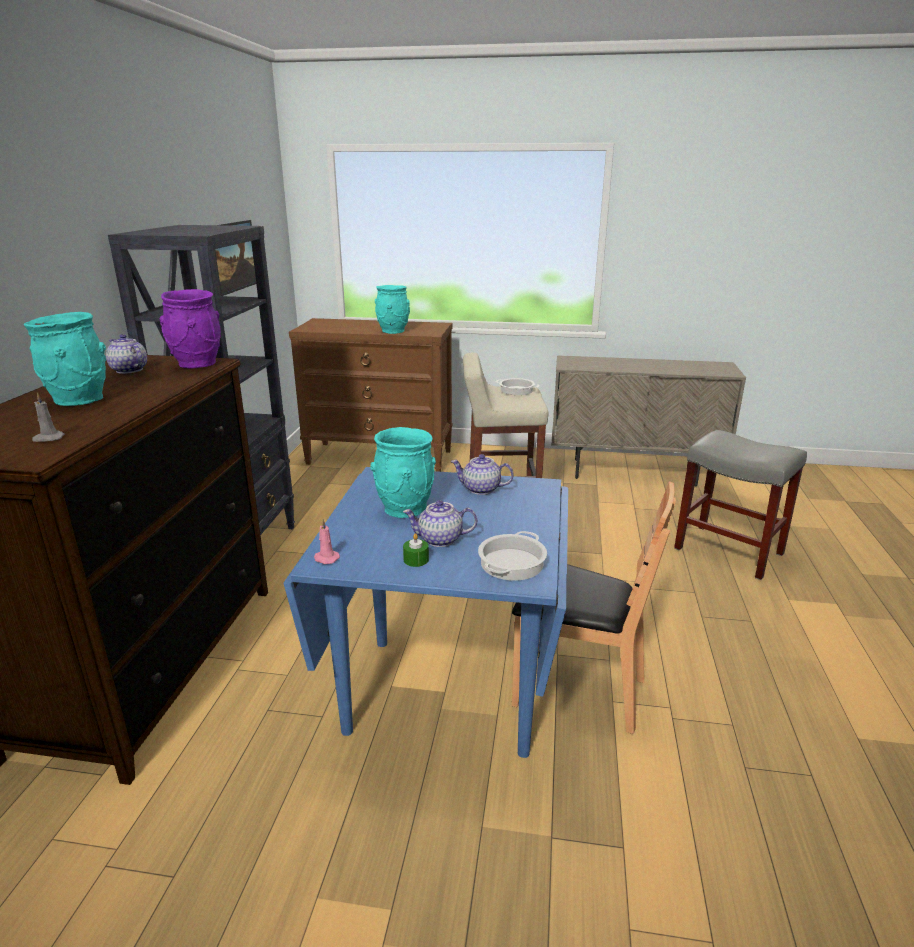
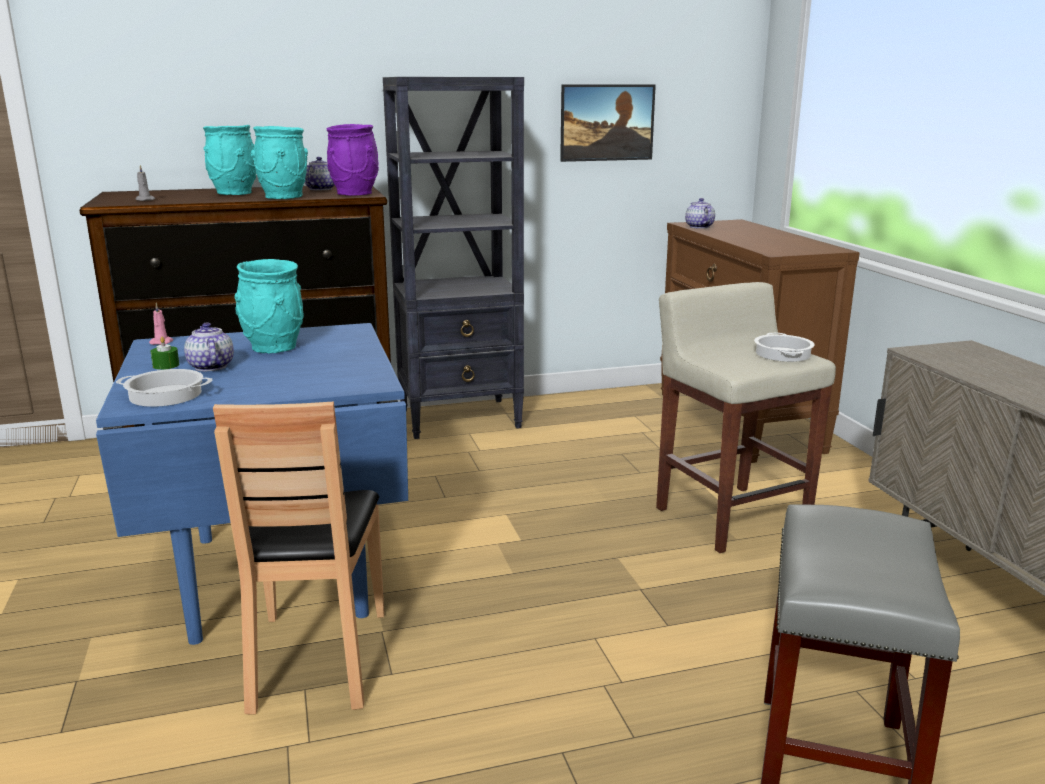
camera: 65 degrees right, 5 degrees down
(393, 331) = (751, 242): turquoise vase -> turquoise vase (283, 197)
(481, 489) = (342, 364): teapot -> teapot (698, 227)

